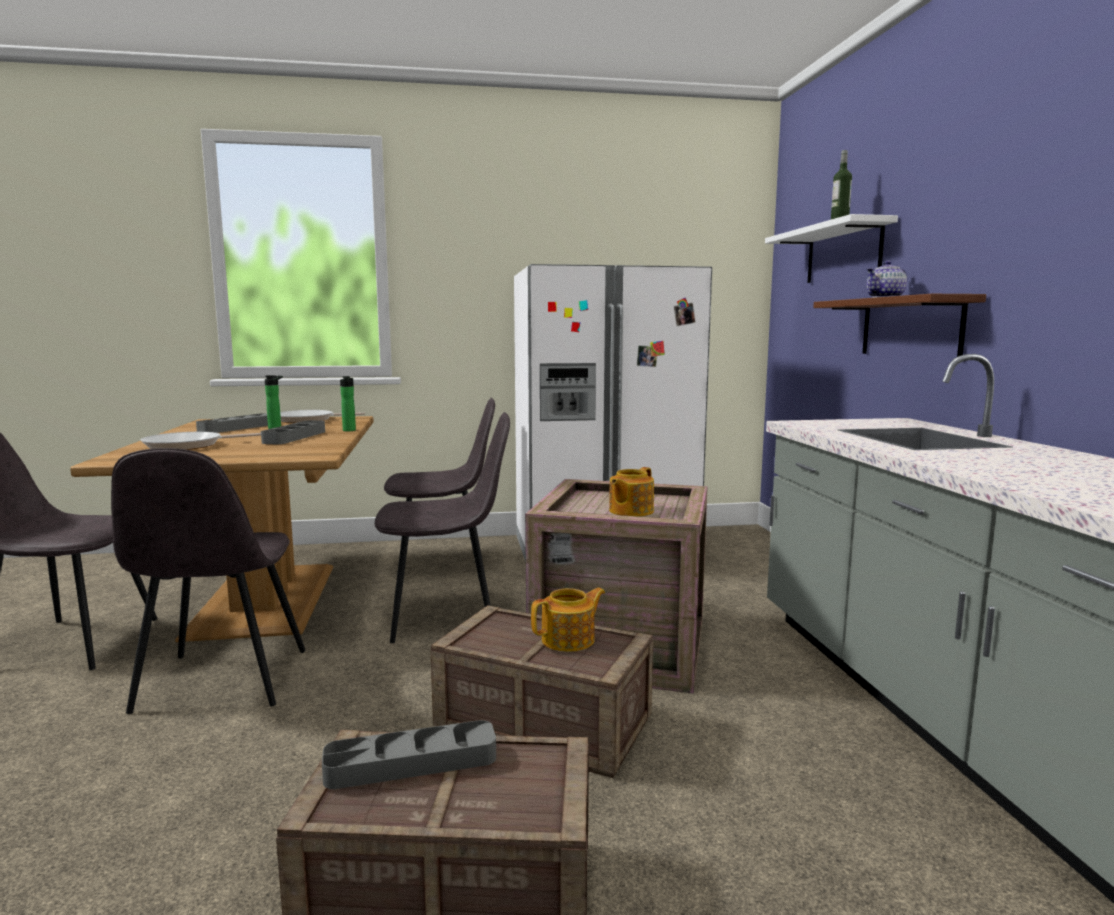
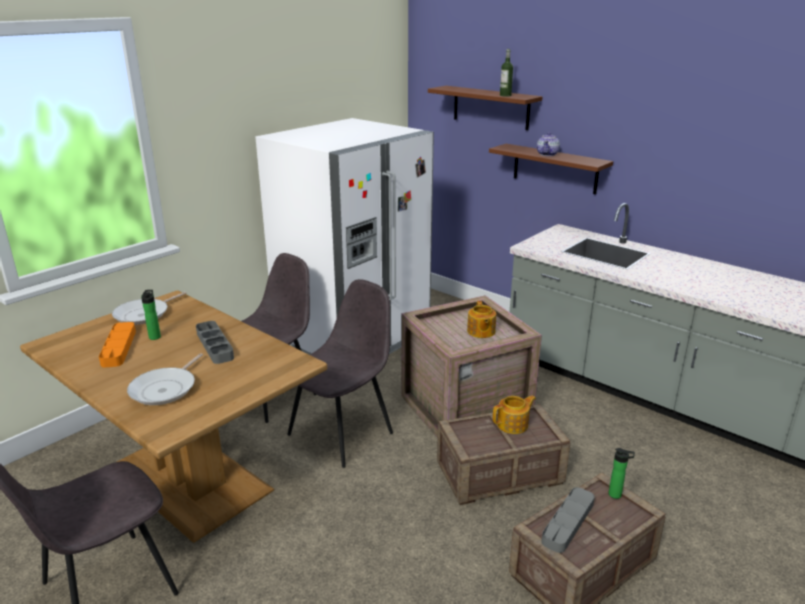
camera: 40 degrees left, 15 degrees up
(221, 682) = (290, 548): grey chair -> none
(237, 428) = (119, 348): grey tray -> orange tray
(349, 430) = (229, 321): bottle -> bottle (617, 495)
(569, 640) = (513, 425): teapot -> teapot turned 45 degrees clockwise
(843, 253) = (491, 107): white shelf -> brown shelf

